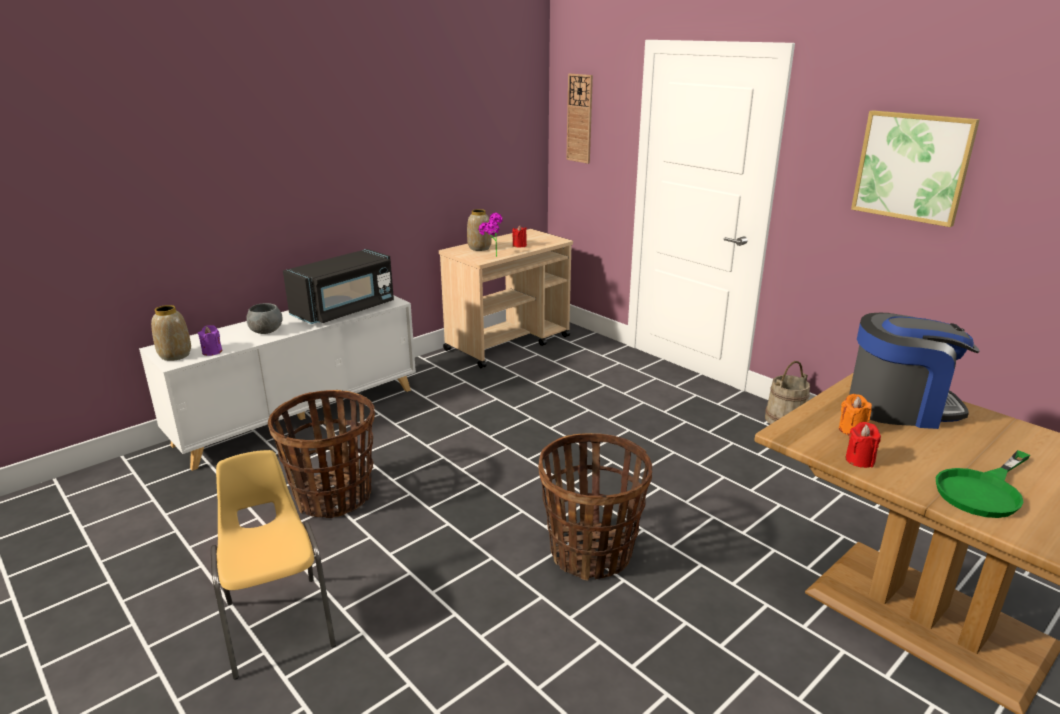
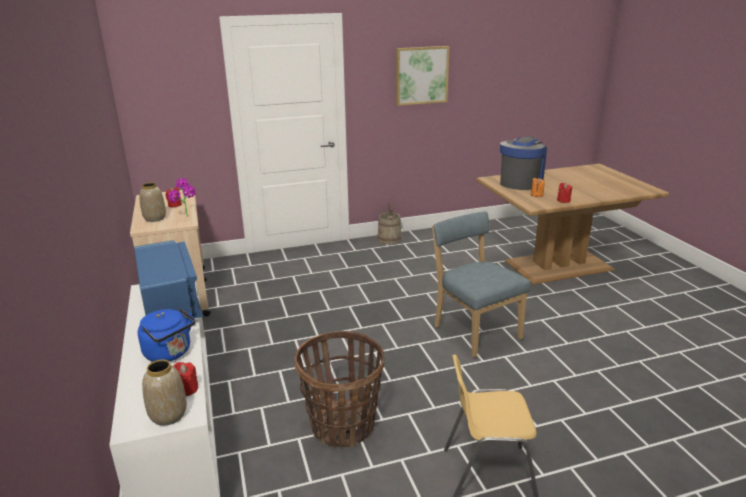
camera: 65 degrees left, 0 degrees up
(212, 352) = (187, 389): purple candle -> red candle
(266, 331) = (170, 353): grey bowl -> blue kettle
(345, 310) = (170, 307): black microwave -> blue microwave
(580, 118) = (157, 87): wall clock -> none
(591, 553) = (474, 330): basket -> blue chair
(983, 491) = (593, 190): green frying pan -> none

